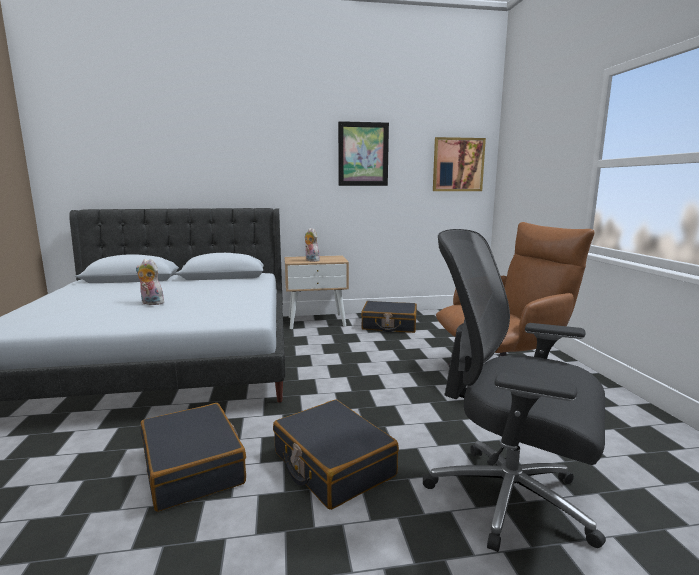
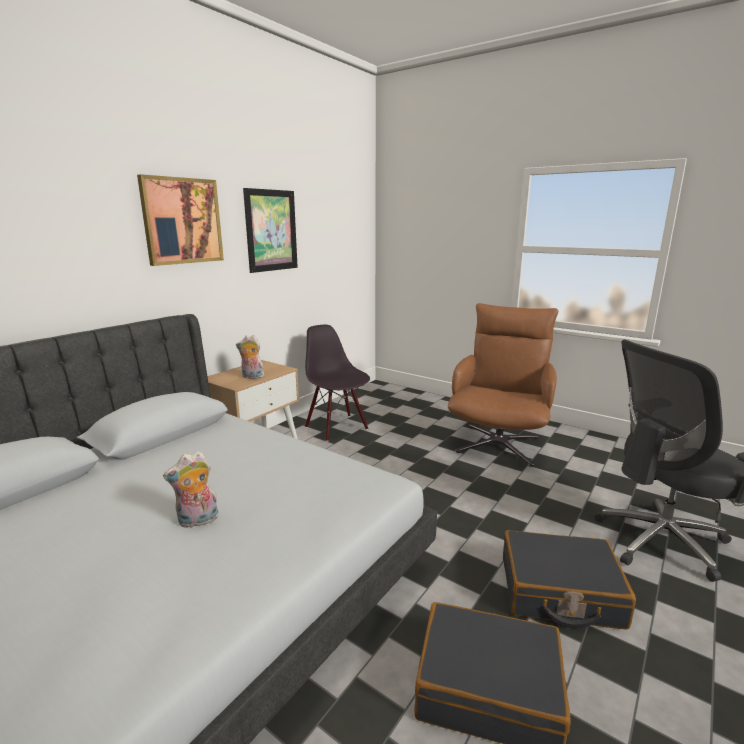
camera: 45 degrees left, 5 degrees up
(389, 325) = (337, 427): black suitcase -> black chair
(458, 164) = (350, 238): picture -> picture (182, 221)

